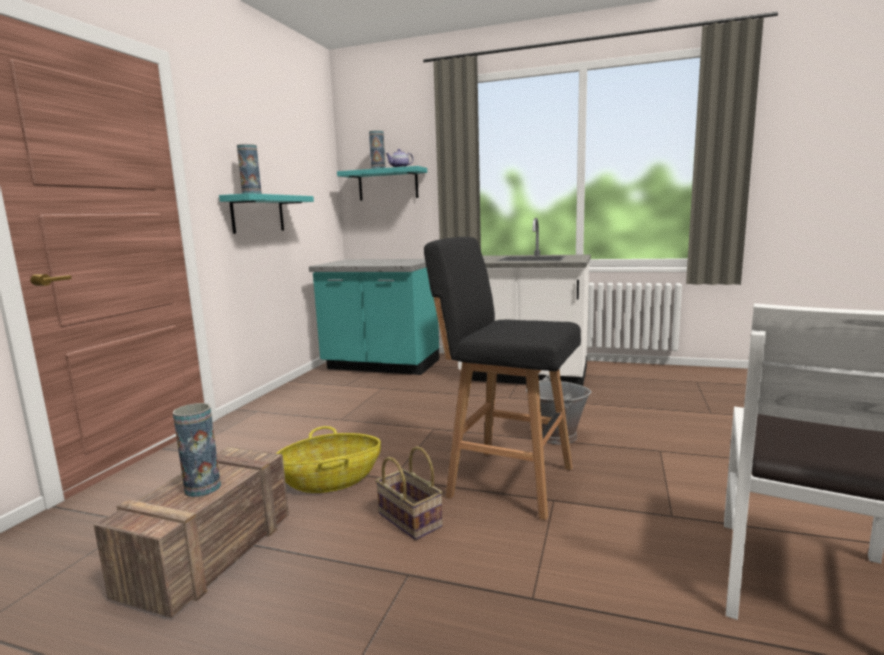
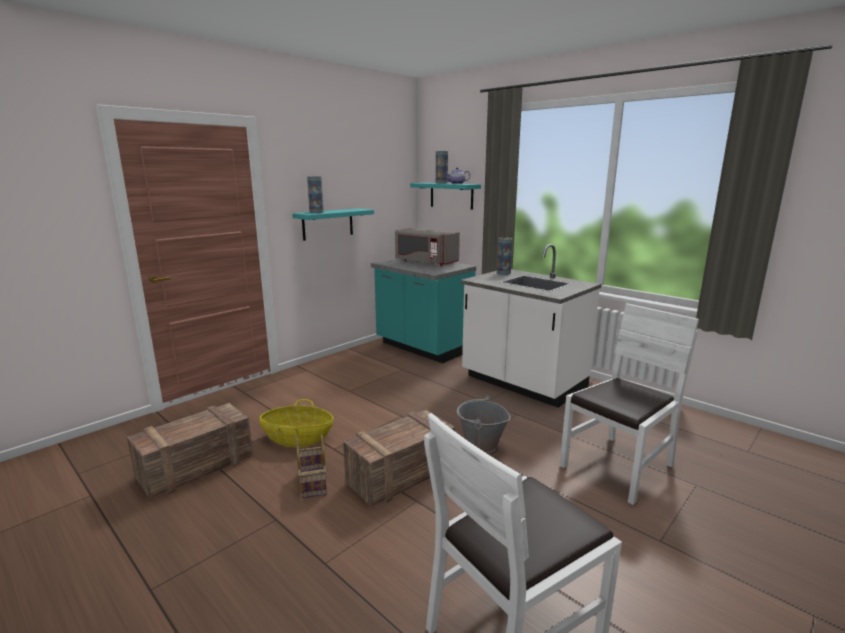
camera: 25 degrees right, 5 degrees up
(203, 488) = (189, 429): vase -> vase (503, 273)
(374, 261) = (425, 262): none -> grey microwave
(506, 480) = (402, 474): black stool -> crate
(693, 420) = (618, 467): none -> white chair

